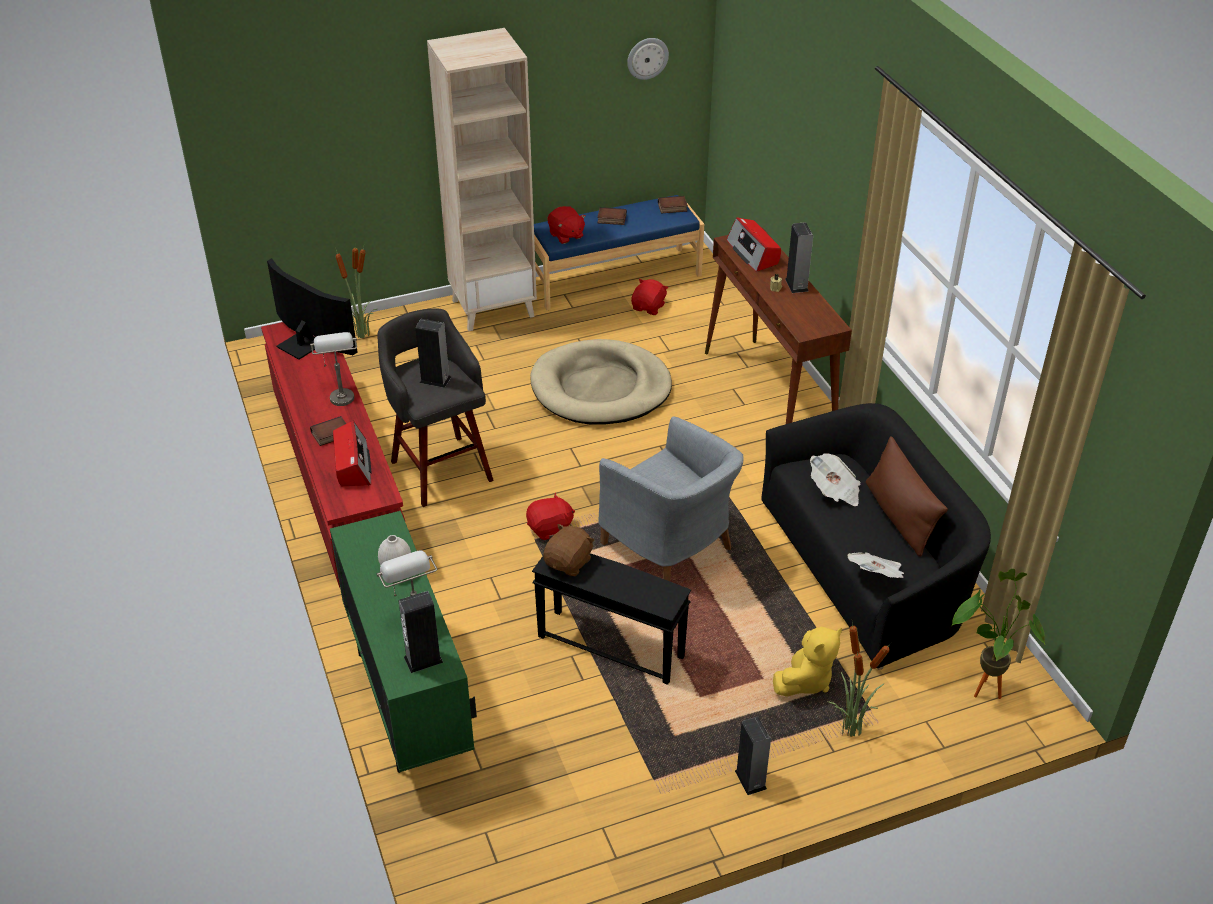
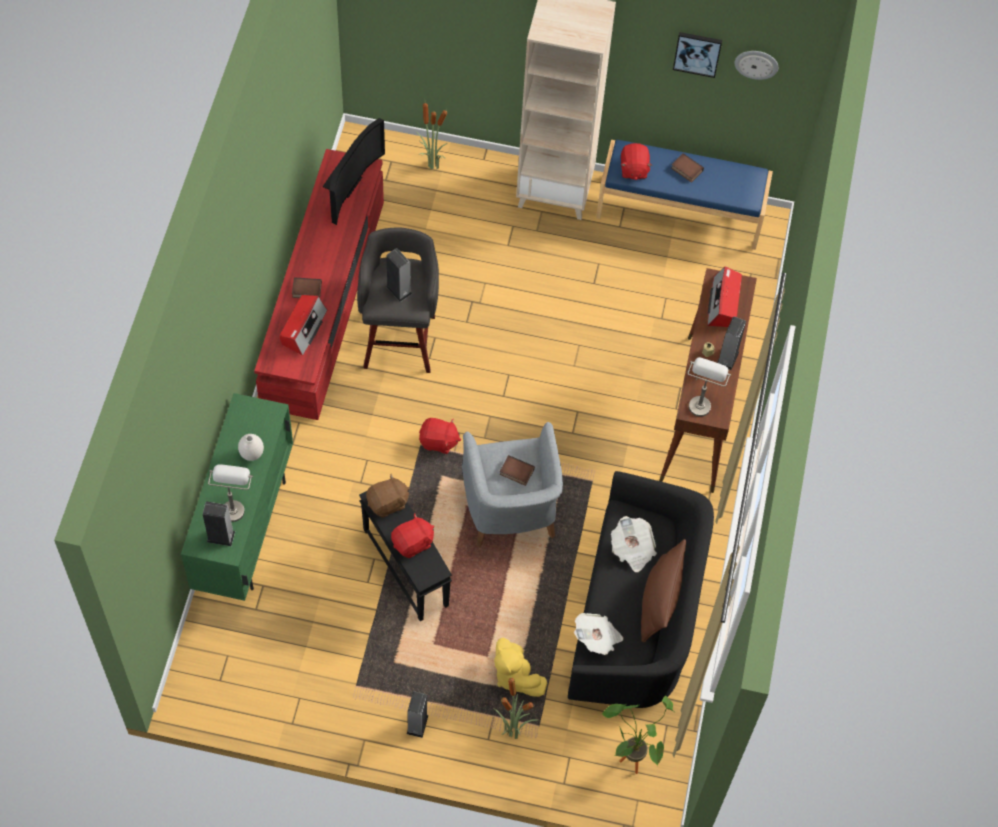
camera: 30 degrees right, 20 degrees up
(305, 342) = (347, 185): television -> television turned 45 degrees clockwise
(340, 393) = (339, 252): grey table lamp -> grey table lamp (701, 400)
(590, 69) = (697, 53): none -> picture
(601, 388) = (576, 327): beige dog bed -> none
(649, 307) = (682, 261): red plush toy -> red plush toy (413, 543)
(672, 208) = (748, 183): book -> book (516, 472)
(805, 680) = (515, 675): yellow plush toy -> yellow plush toy turned 75 degrees clockwise

